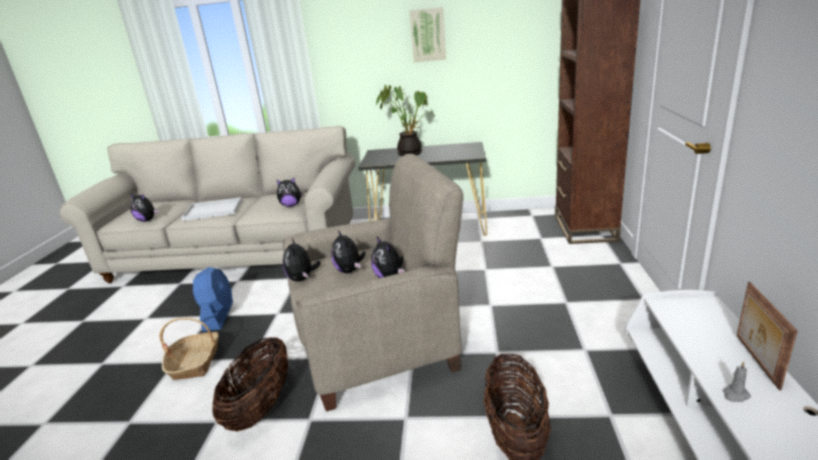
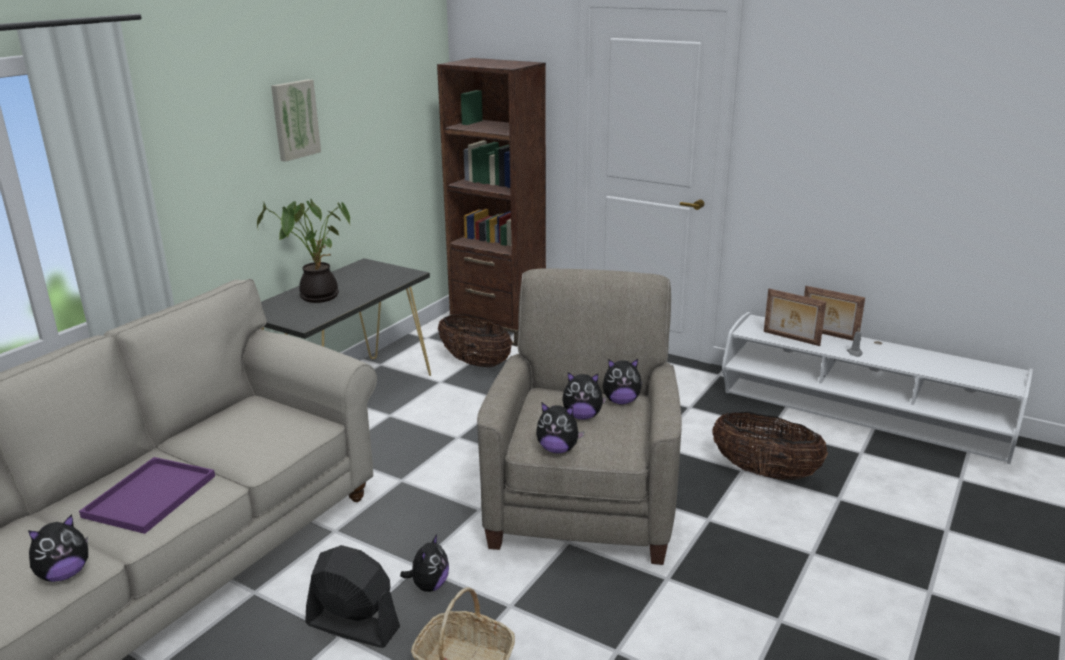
camera: 65 degrees left, 0 degrees up
(214, 210) = (151, 494): white tray -> purple tray
(219, 316) = (352, 626): blue fan -> black fan
(260, 407) = (618, 611): basket -> basket (475, 363)
(291, 205) = (286, 421): plush toy -> plush toy (429, 585)
(694, 336) = (790, 339): none -> picture frame

